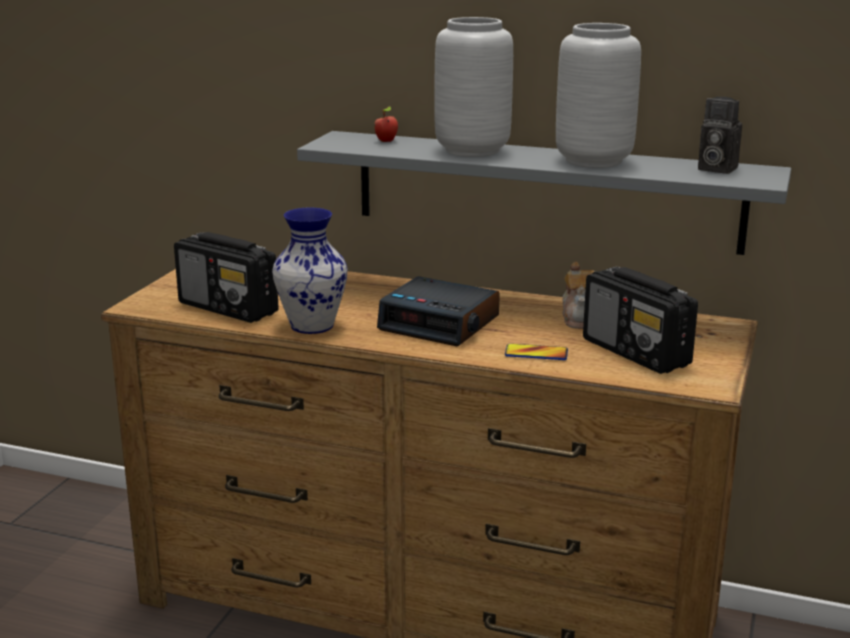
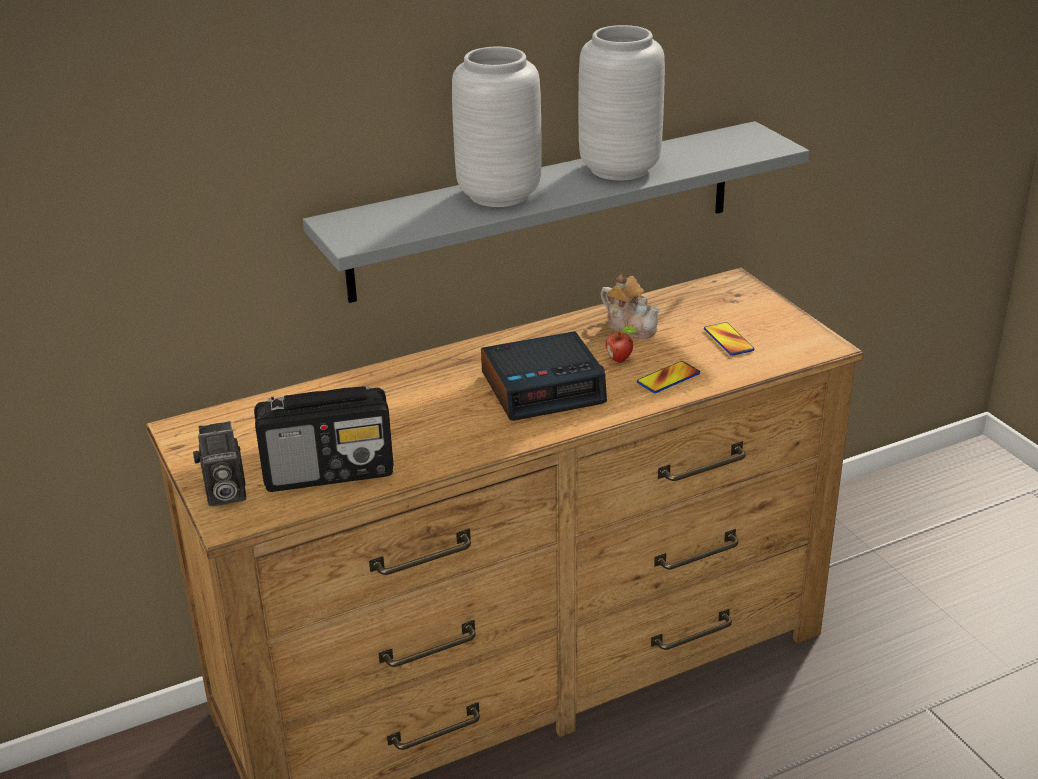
camera: 45 degrees left, 10 degrees up
(310, 326) = (446, 449): vase -> none
(387, 141) = (396, 213): apple -> apple (620, 359)
(636, 353) = (728, 340): radio -> phone
(714, 169) = (717, 143): camera -> camera (224, 495)

